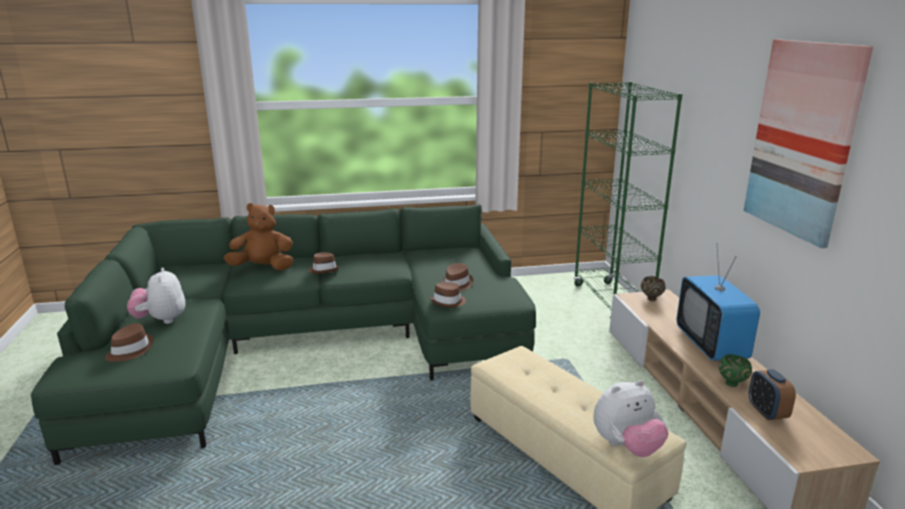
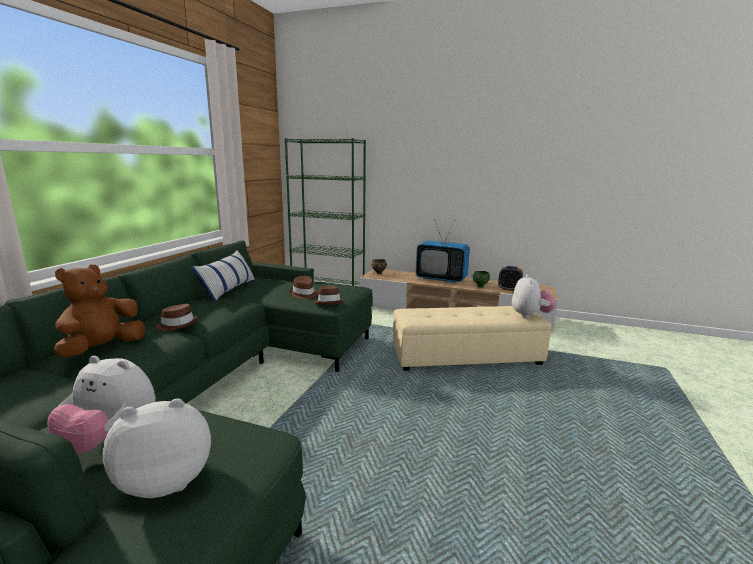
camera: 60 degrees left, 5 degrees down
(130, 350) = (167, 480): brown hat -> plush toy
(423, 254) = (228, 290): none -> pillow
(803, 139) = (472, 150): picture -> none

